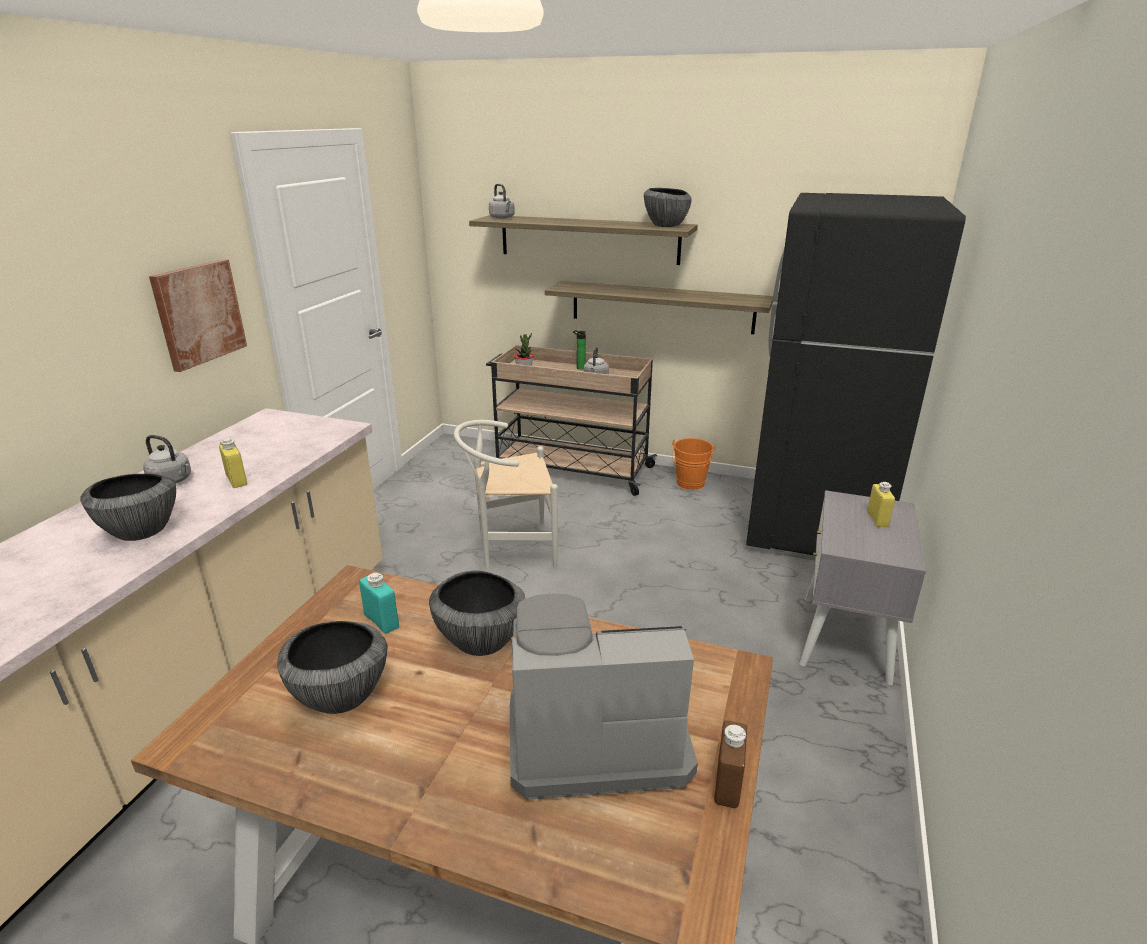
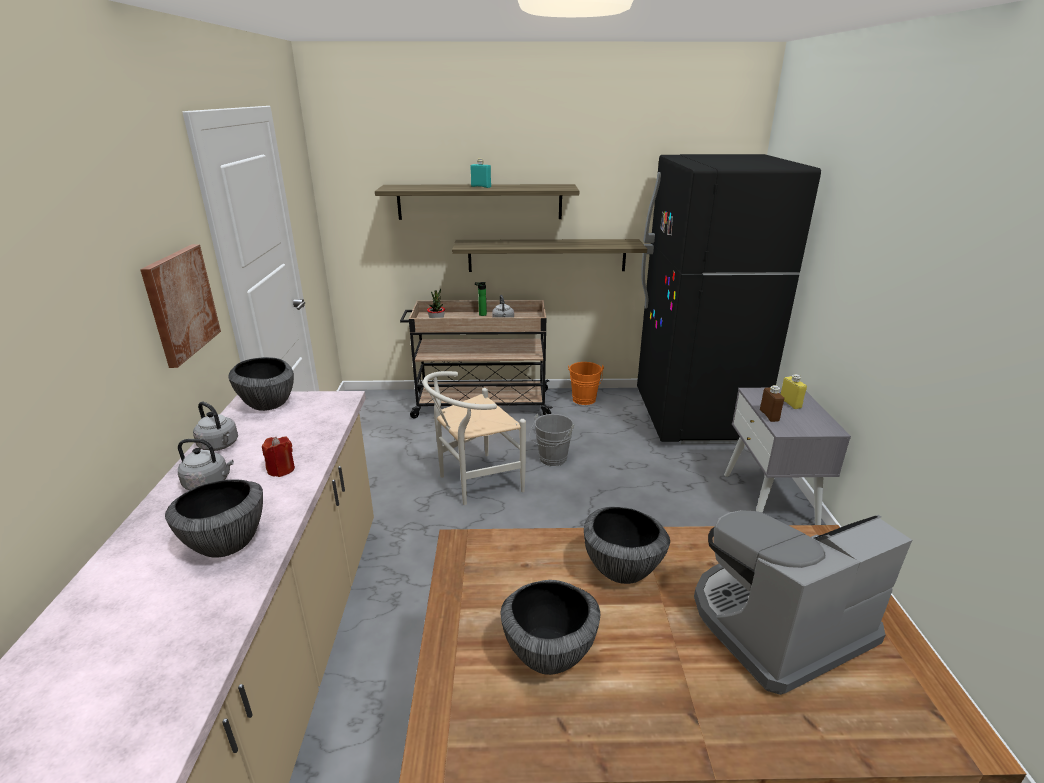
camera: 20 degrees left, 0 degrees up
(236, 480) = (281, 469): yellow bottle -> red candle
(381, 621) = (520, 574): turquoise bottle -> turquoise bottle (481, 187)
(502, 218) = (401, 187): grey kettle -> grey kettle (220, 445)
(608, 542) = (551, 460): none -> grey bucket
(666, 226) = (553, 186): bowl -> bowl (268, 404)
(728, 783) = (899, 632): brown bottle -> brown bottle (769, 415)

